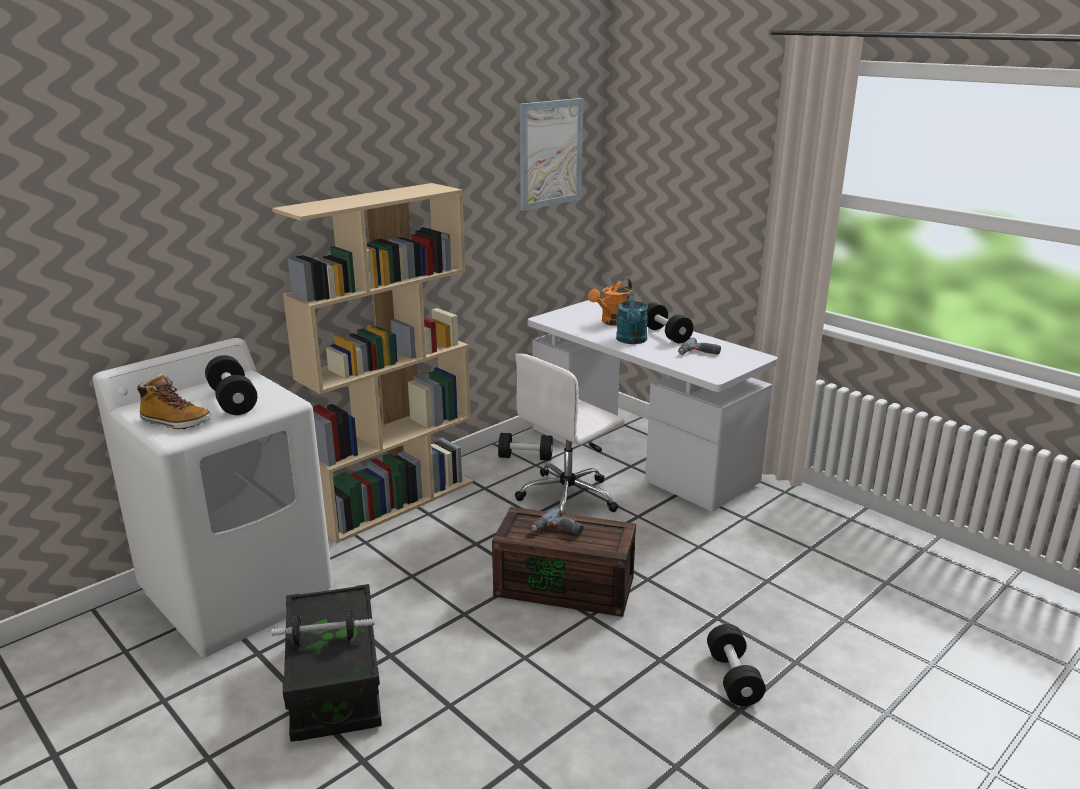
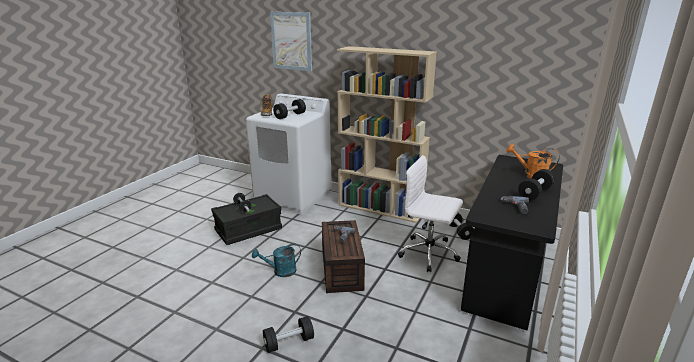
camera: 70 degrees right, 0 degrees up
(550, 153) = (544, 51): picture -> picture (291, 41)
(632, 341) = (506, 184): turquoise watering can -> turquoise watering can (280, 271)
(639, 455) = (507, 270): white desk -> black desk

